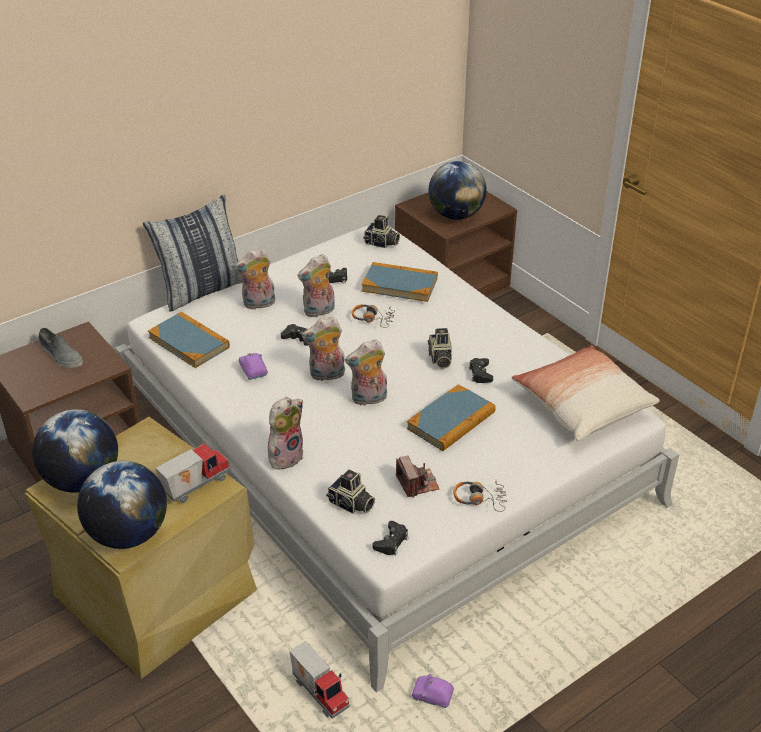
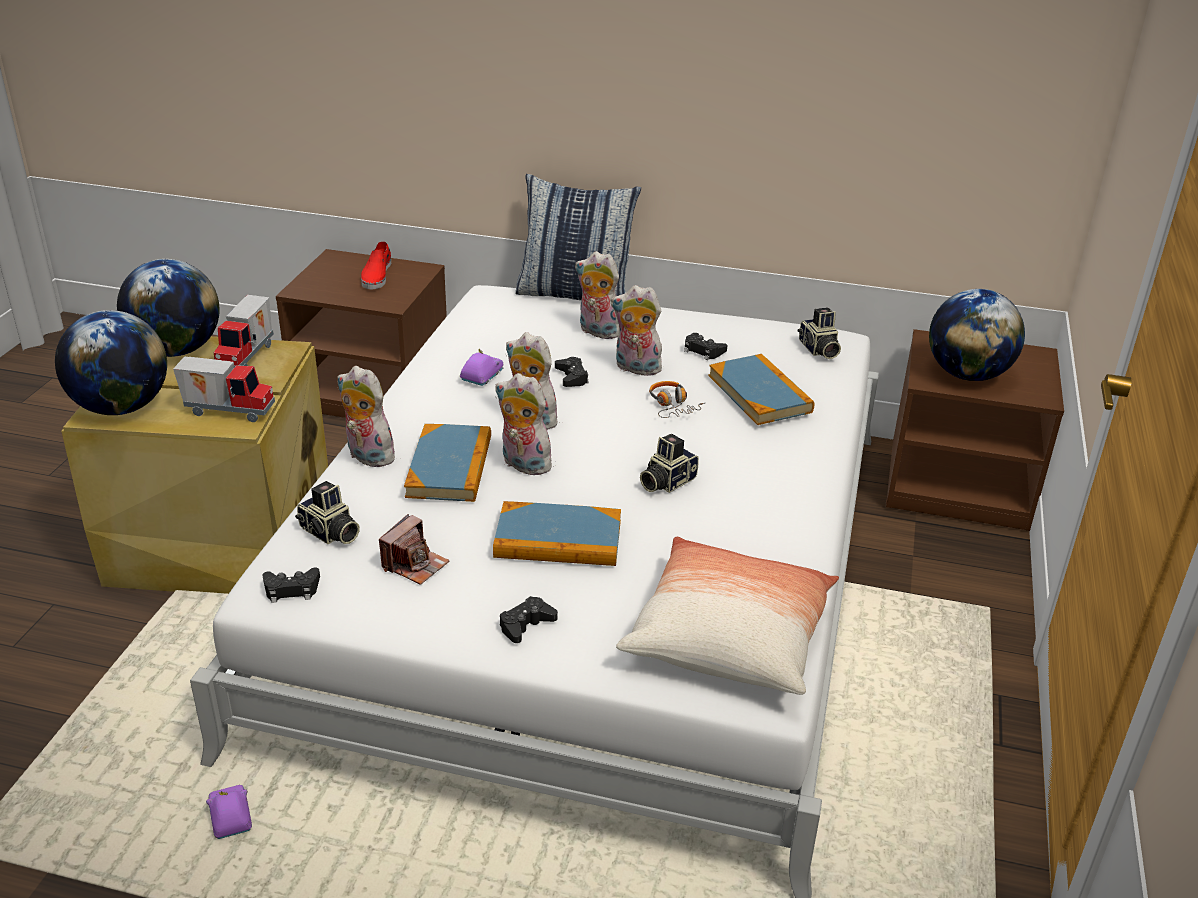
camera: 50 degrees right, 5 degrees down
(61, 355) = (376, 275): grey shoe -> red shoe
(189, 342) = (481, 324): book -> book (450, 467)
(285, 456) = (367, 456): plush toy -> plush toy turned 150 degrees counterclockwise
(321, 692) = (171, 720): toy truck -> toy truck (248, 357)
(351, 504) = (329, 533): camera -> camera turned 45 degrees counterclockwise
(479, 499) = (437, 625): headphones -> none
(480, 374) = (680, 524): black game controller -> black game controller (526, 625)

